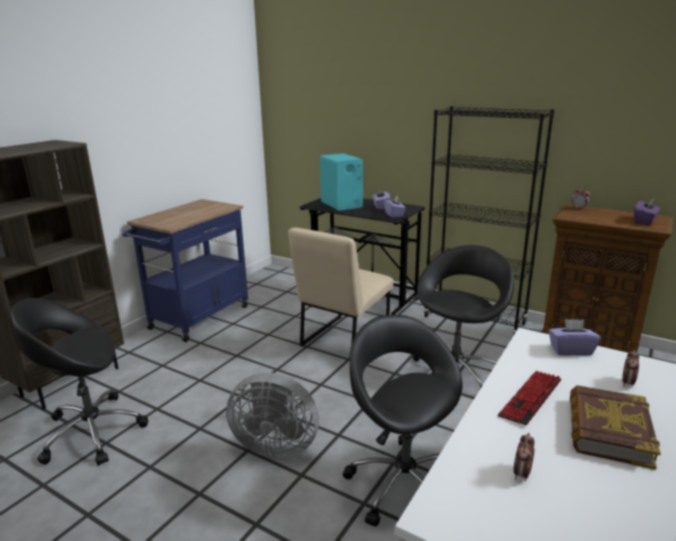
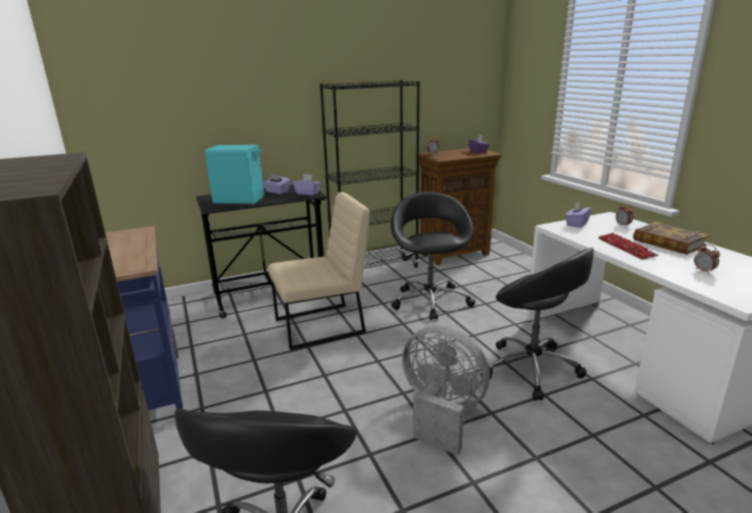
camera: 55 degrees left, 0 degrees up
(275, 445) = (441, 414): grey fan -> grey fan turned 105 degrees counterclockwise
(343, 339) = (322, 325): beige chair -> beige chair turned 90 degrees counterclockwise
(403, 482) = (533, 370): black office chair -> black office chair turned 120 degrees counterclockwise

